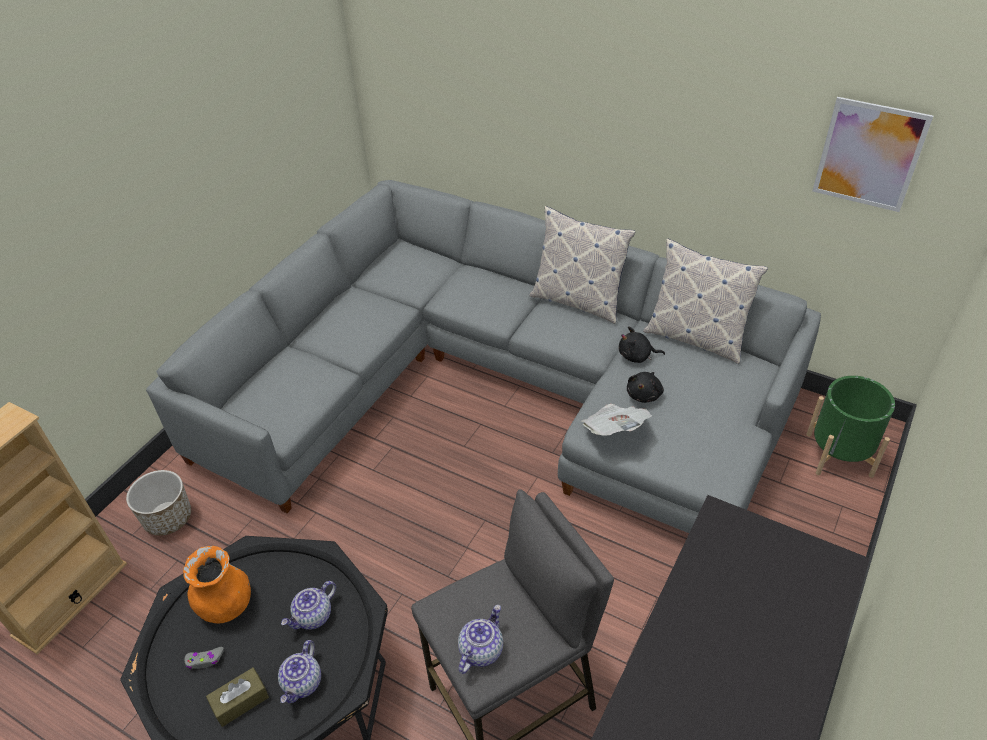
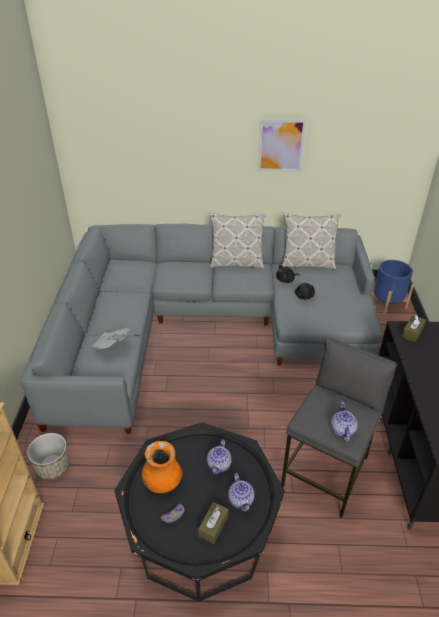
camera: 30 degrees left, 5 degrees down
(614, 430) = (302, 317): newspaper -> newspaper (111, 346)
(735, 533) = (412, 332): none -> brown tissue box
(839, 455) = (386, 303): green planter -> blue planter
(869, 155) = (374, 146): picture -> picture (281, 145)

